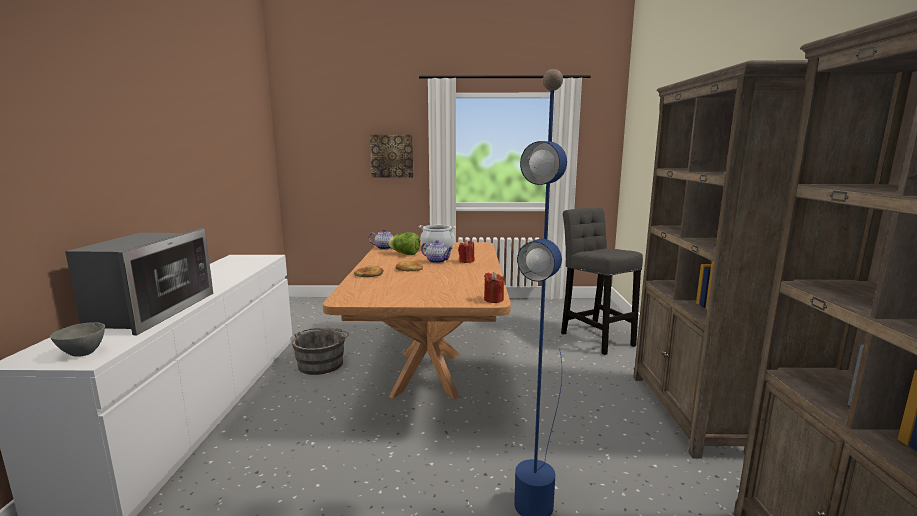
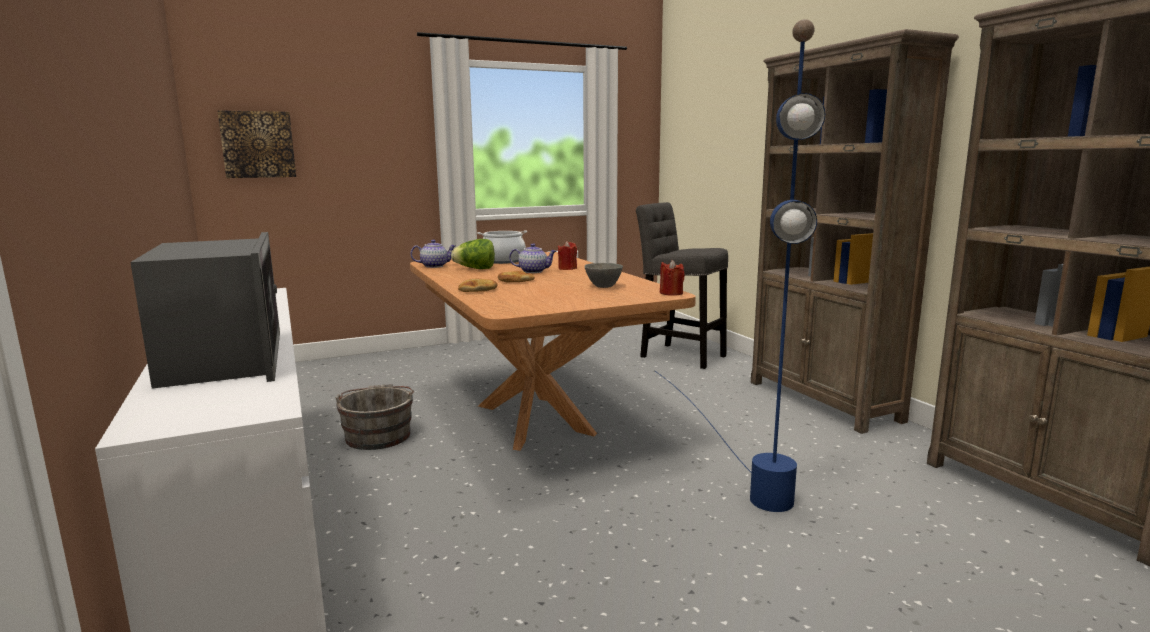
camera: 25 degrees left, 0 degrees up
(82, 353) = (236, 407): grey bowl -> grey bowl (603, 287)
(392, 156) = (378, 146): picture -> picture (258, 144)

